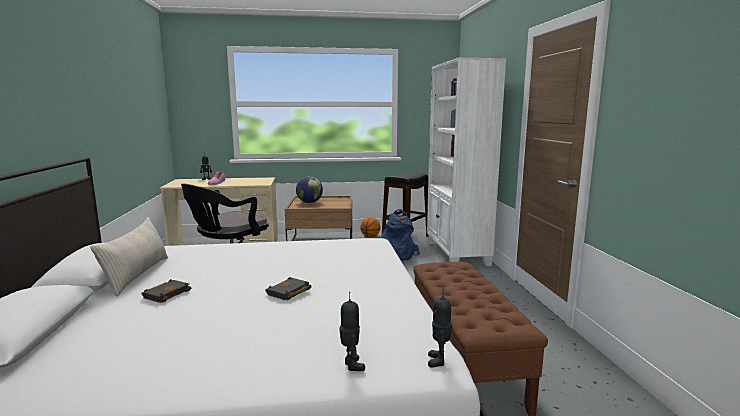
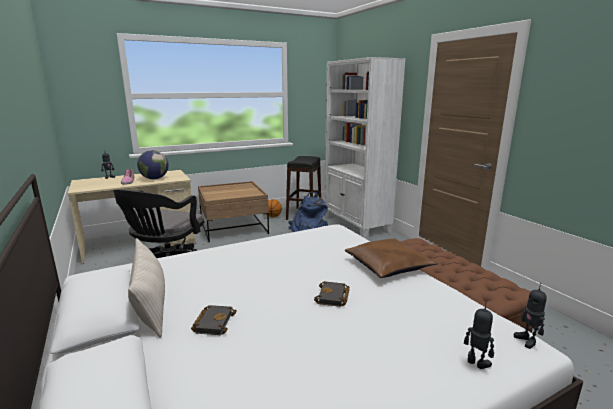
camera: 20 degrees left, 5 degrees up
(309, 202) = (220, 192): globe -> globe (154, 179)
(382, 277) = (387, 265): none -> brown pillow

